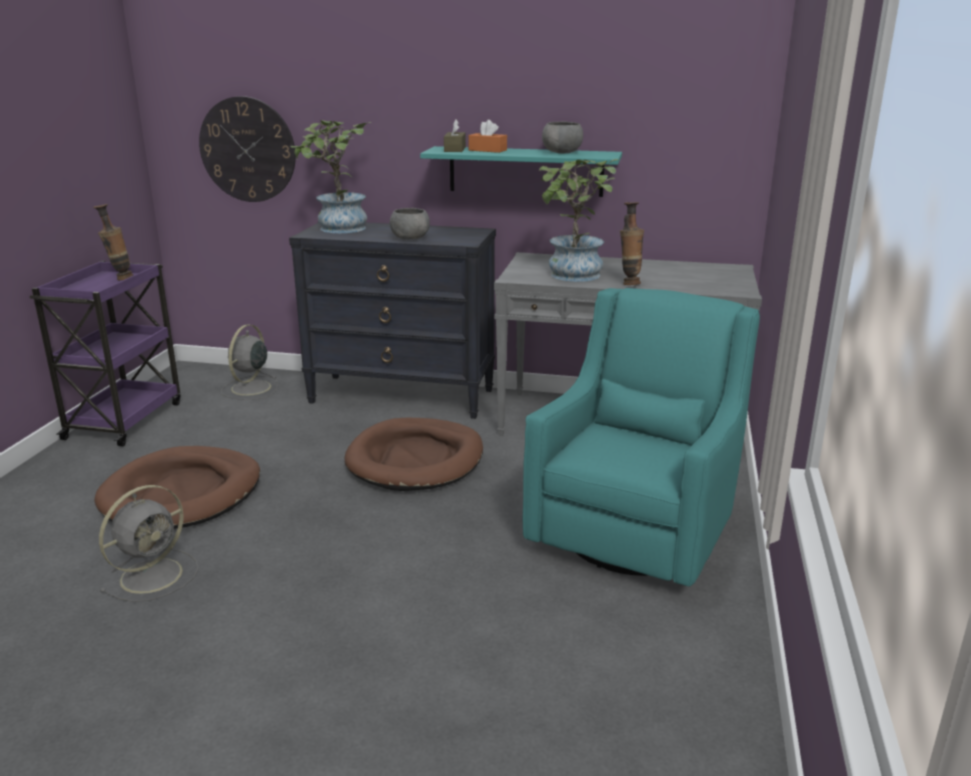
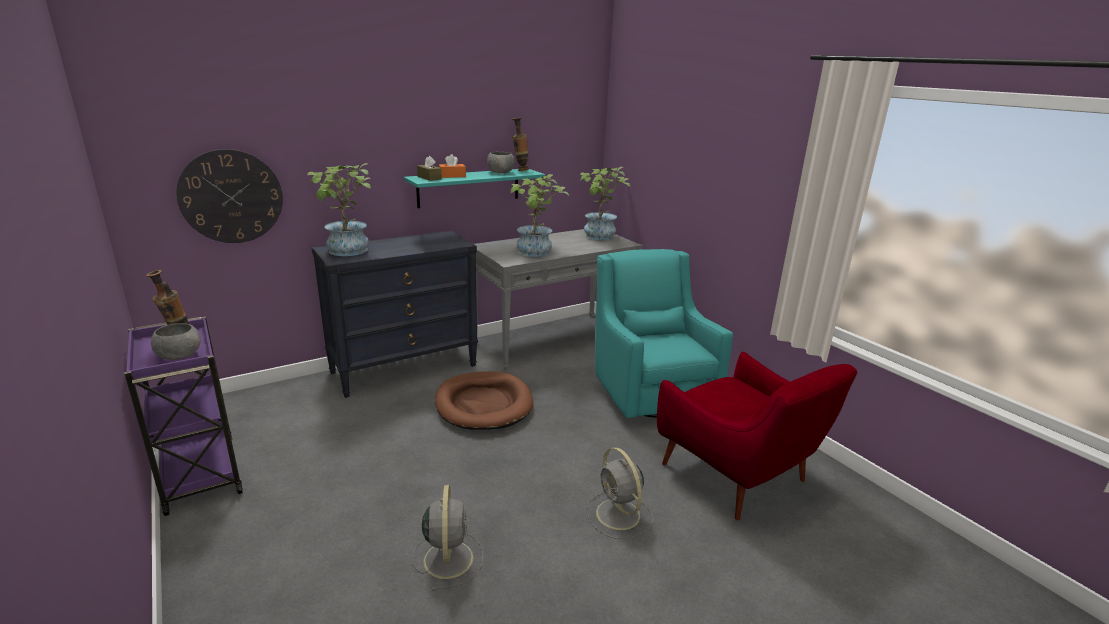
camera: 45 degrees left, 0 degrees up
(182, 494) = (366, 499): brown dog bed -> none
(250, 388) = (275, 405): grey fan -> grey fan (619, 516)
(410, 238) = (418, 248): grey bowl -> grey bowl (179, 356)
(571, 687) = (738, 477): none -> red armchair
(629, 283) = (571, 250): vase -> vase (520, 170)
(717, 277) = (600, 237): none -> potted plant

